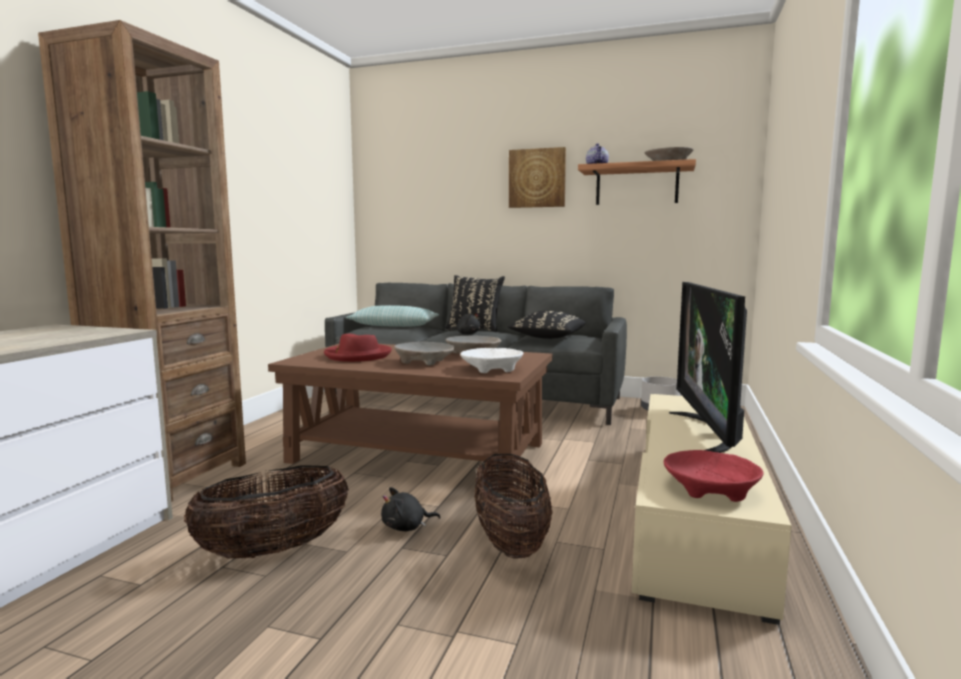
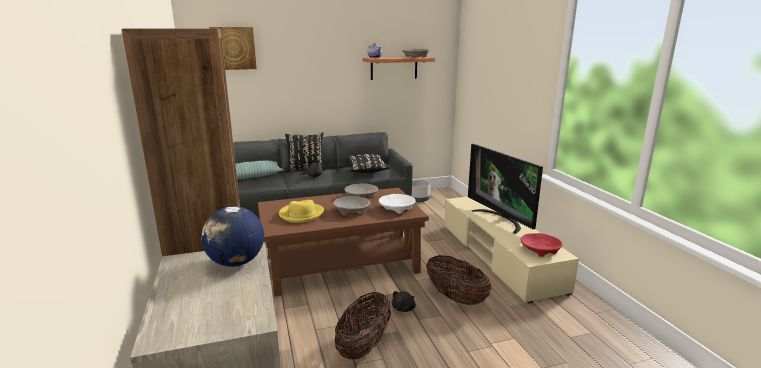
camera: 35 degrees left, 10 degrees up
(77, 334) = (236, 262): none -> globe
(358, 355) = (301, 214): red hat -> yellow hat
(537, 178) = (332, 62): picture -> picture (233, 48)

